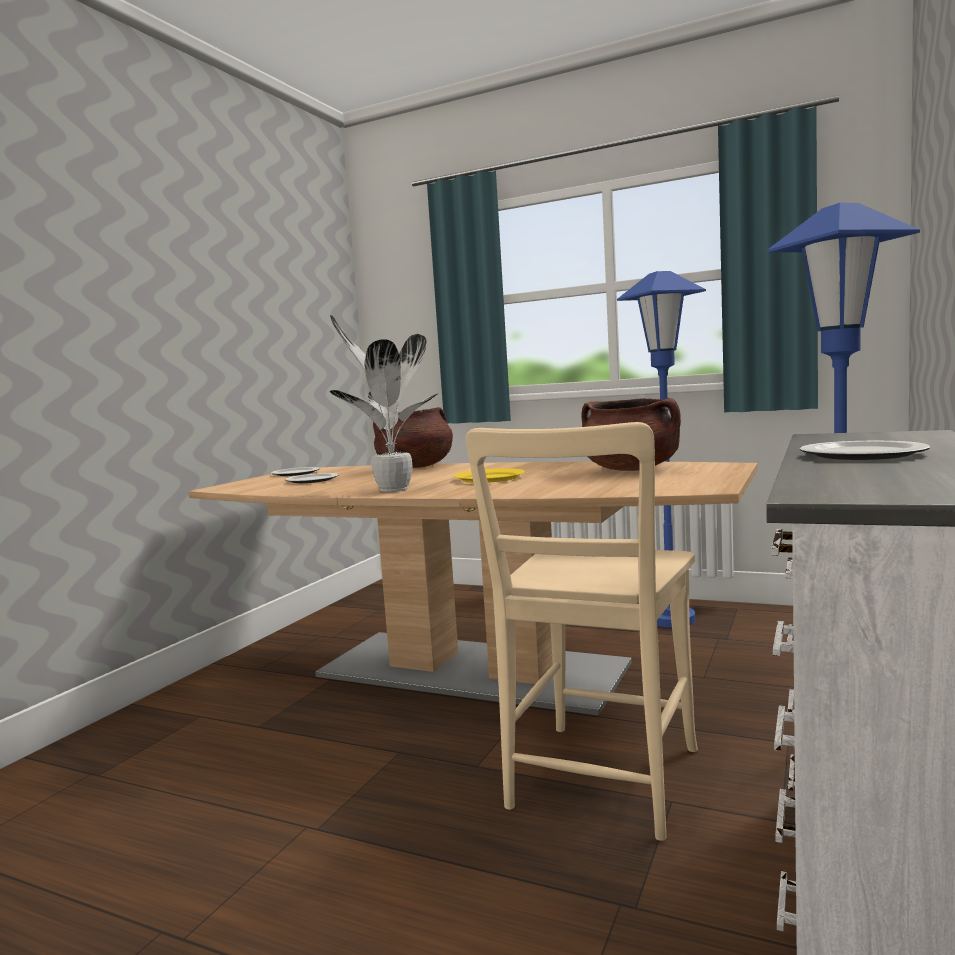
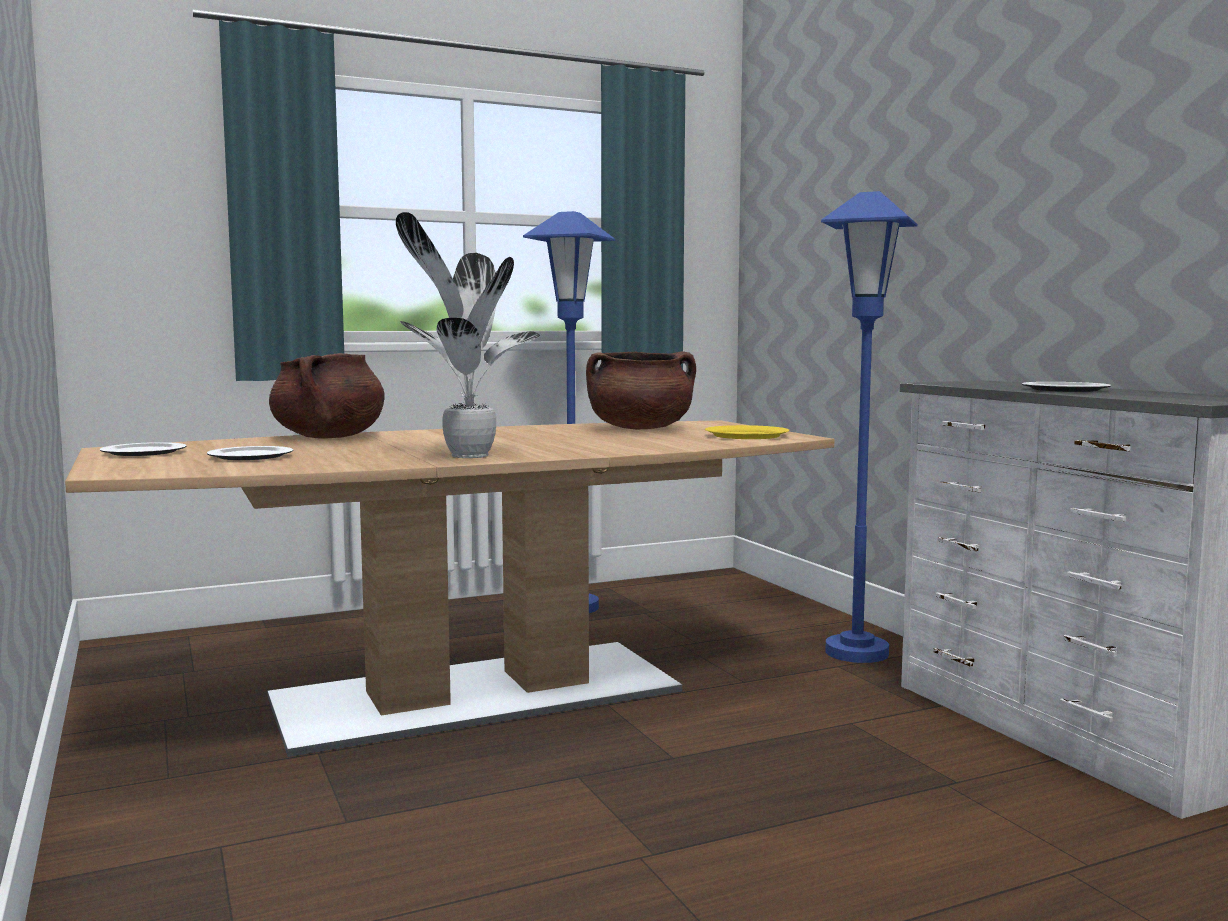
camera: 50 degrees left, 0 degrees up
(488, 478) = (525, 441): yellow plate -> yellow plate (746, 435)
(600, 784) = (788, 731): beige chair -> none

